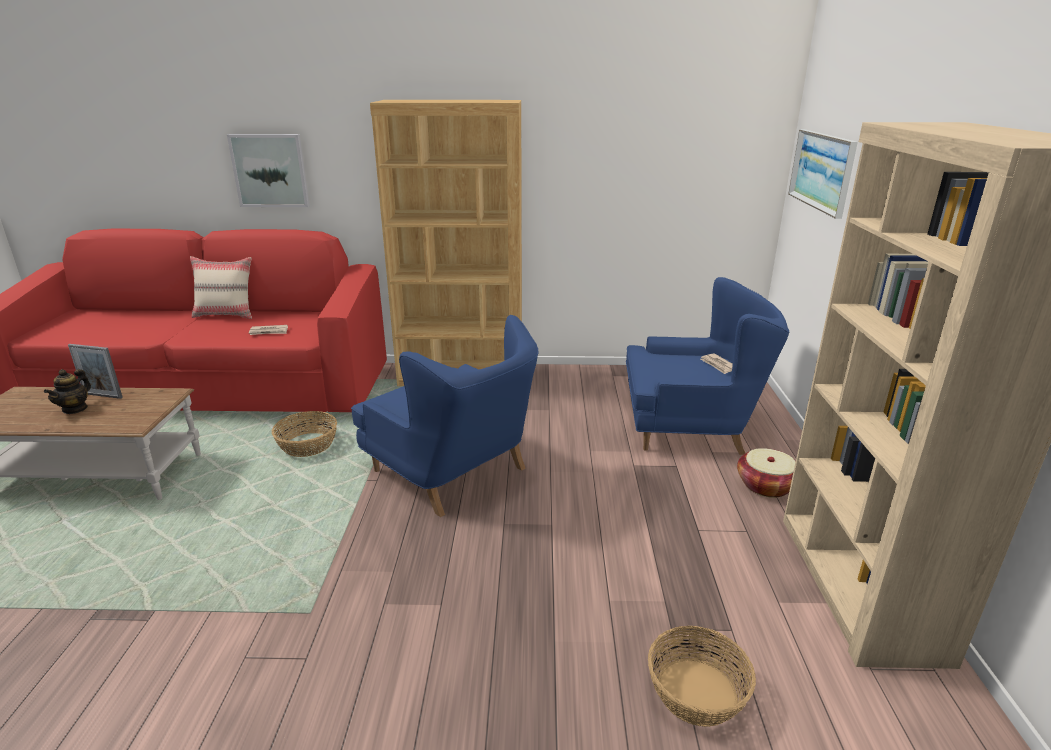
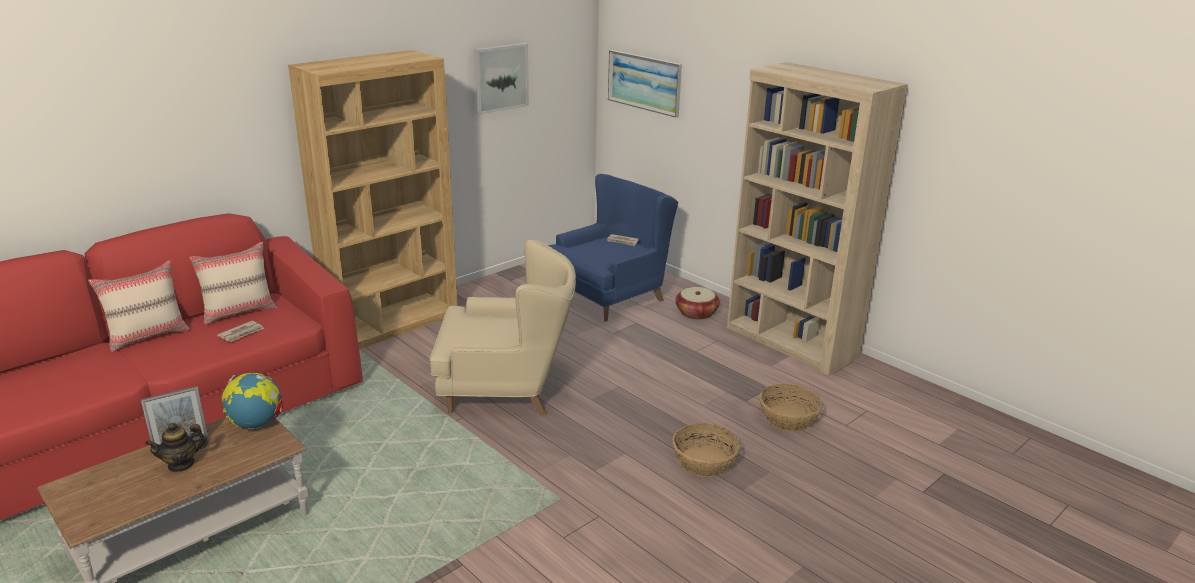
camera: 45 degrees left, 0 degrees up
(75, 409) = (181, 464): teapot -> teapot turned 90 degrees clockwise
(158, 402) = (257, 424): none -> globe
(270, 170) = (158, 158): picture -> picture (500, 78)
(299, 317) = (239, 312): none -> beige pillow
(307, 445) = (357, 424): basket -> basket (704, 462)
(452, 471) = (506, 387): blue armchair -> beige armchair

